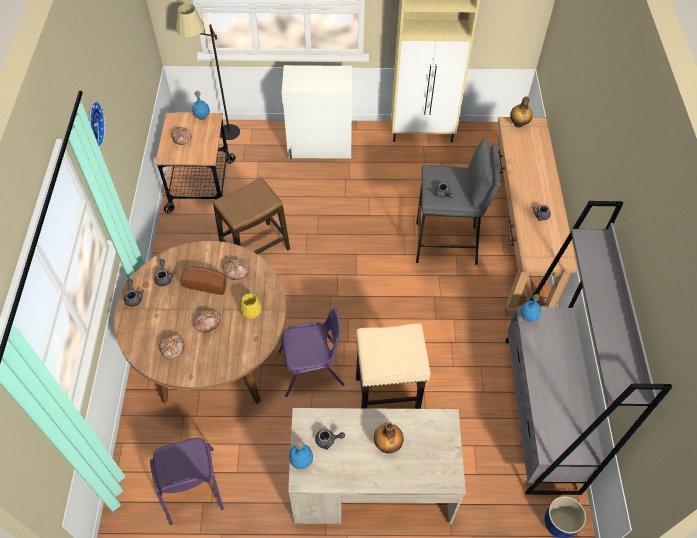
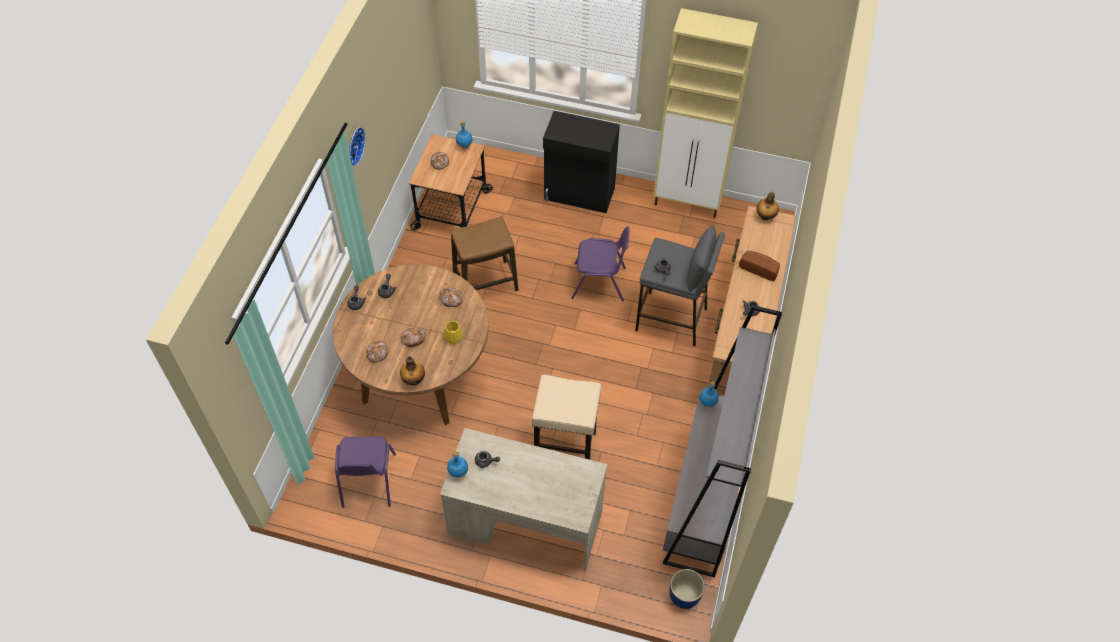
camera: 15 degrees right, 0 degrees up
(206, 283) = (422, 304): bread -> bread (759, 268)
(220, 136) = (485, 164): black floor lamp -> none
(312, 369) = (504, 406): purple chair -> purple chair (599, 283)
(320, 146) = (579, 194): white cabinet -> black cabinet
(388, 444) = (535, 477): bottle -> bottle (414, 380)

